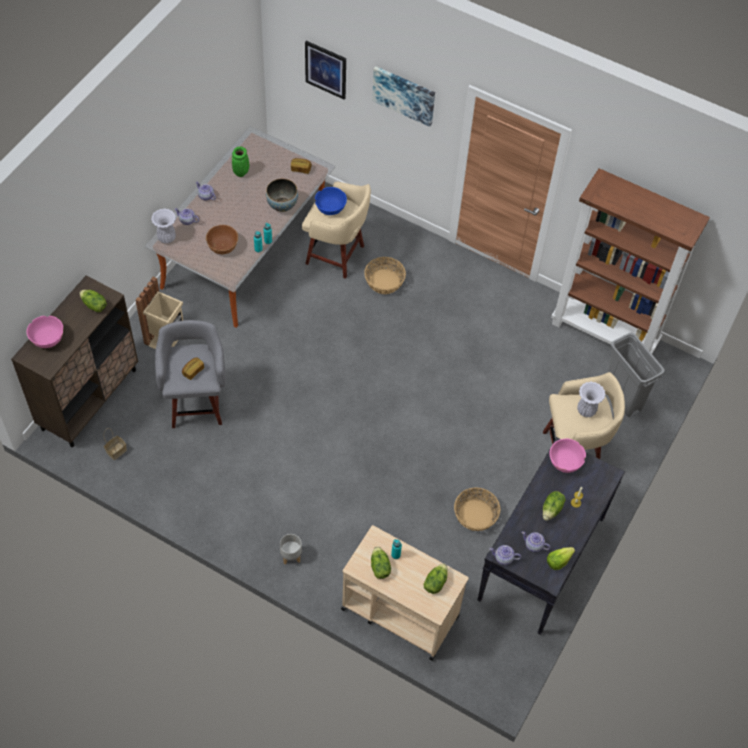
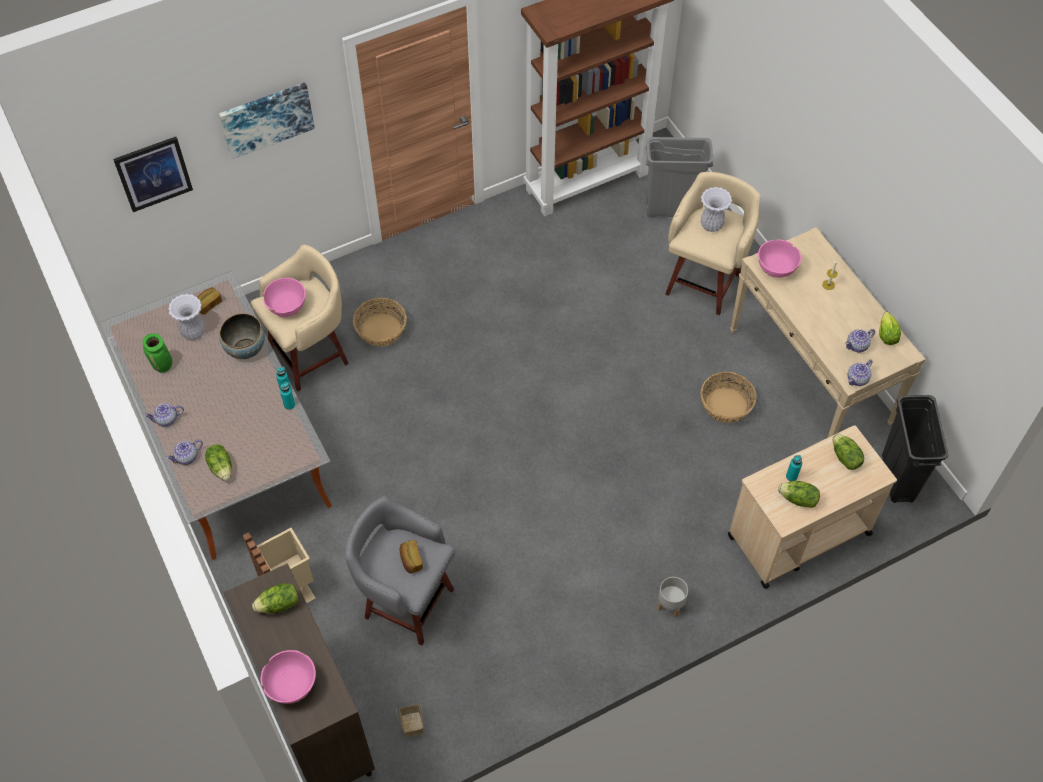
camera: 55 degrees left, 0 degrees up
(166, 238) = (195, 493): white vase -> white vase (193, 332)
(223, 246) = (256, 439): brown bowl -> none
(330, 208) = (287, 306): blue bowl -> pink bowl
(494, 659) = (898, 478): none -> black trash can
(541, 559) = (810, 377): black console table -> beige console table
(552, 509) = (825, 308): lettuce -> lettuce (222, 467)

